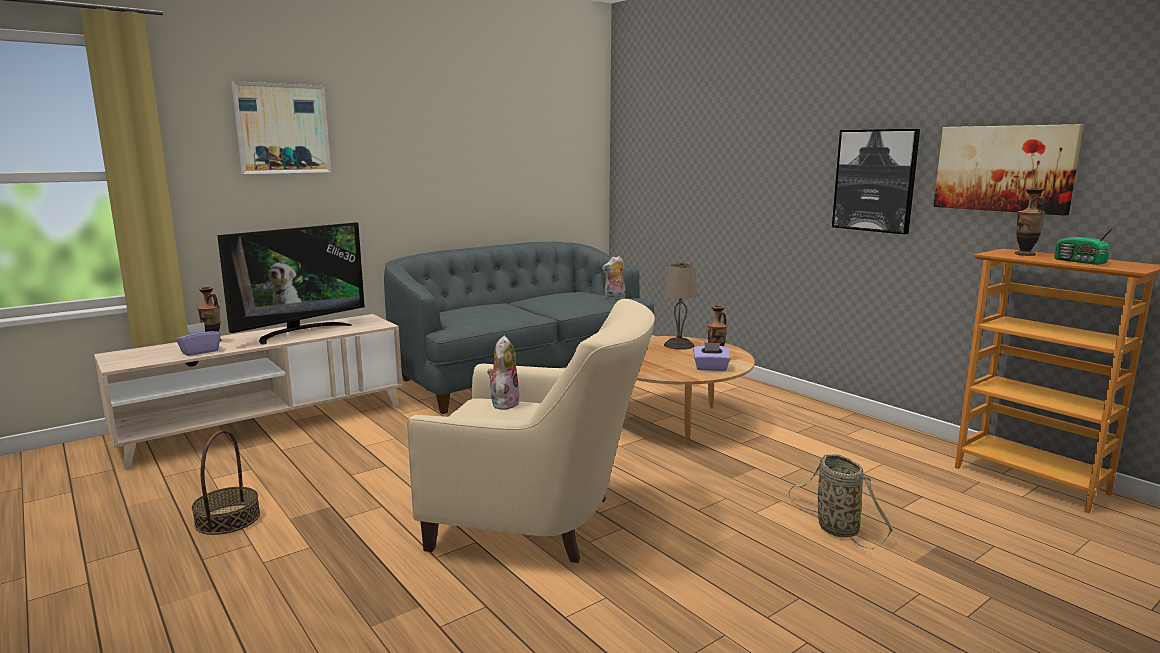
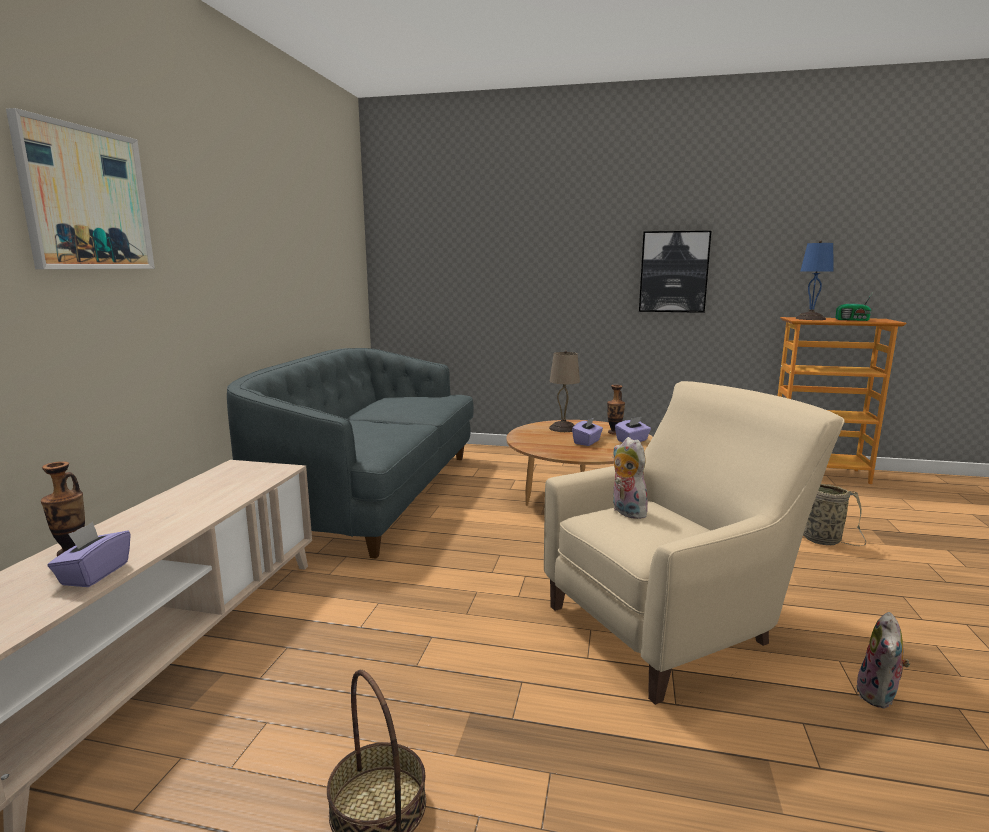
camera: 40 degrees left, 0 degrees up
(299, 332) = (190, 503): television -> none
(614, 298) = (445, 398): plush toy -> plush toy (879, 696)
(665, 360) = (587, 442): none -> purple tissue box
(1004, 168) = (776, 260): picture -> none
(1024, 254) = (811, 319): vase -> blue table lamp

